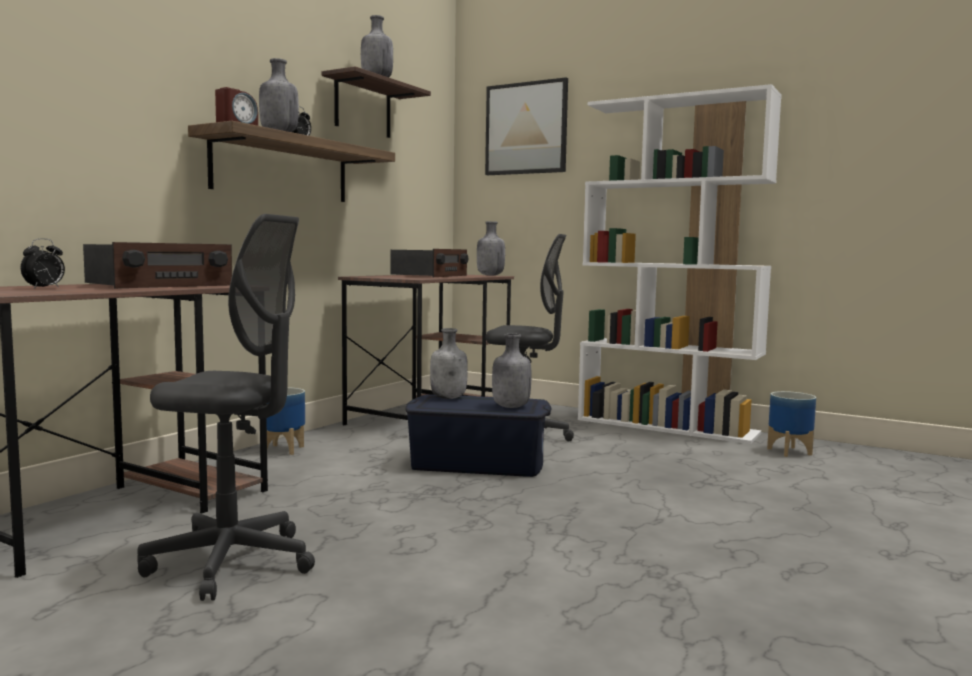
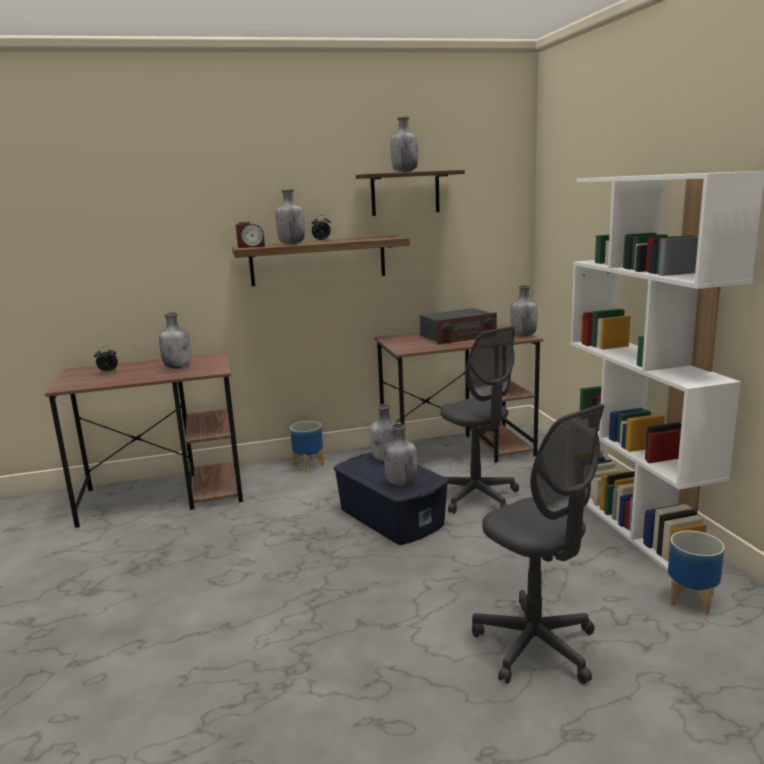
camera: 45 degrees right, 10 degrees up
(160, 285) = (178, 367): radio -> grey bottle
(232, 563) = (143, 553): grey office chair -> grey office chair (535, 646)
(526, 128) = (575, 188): picture -> none

